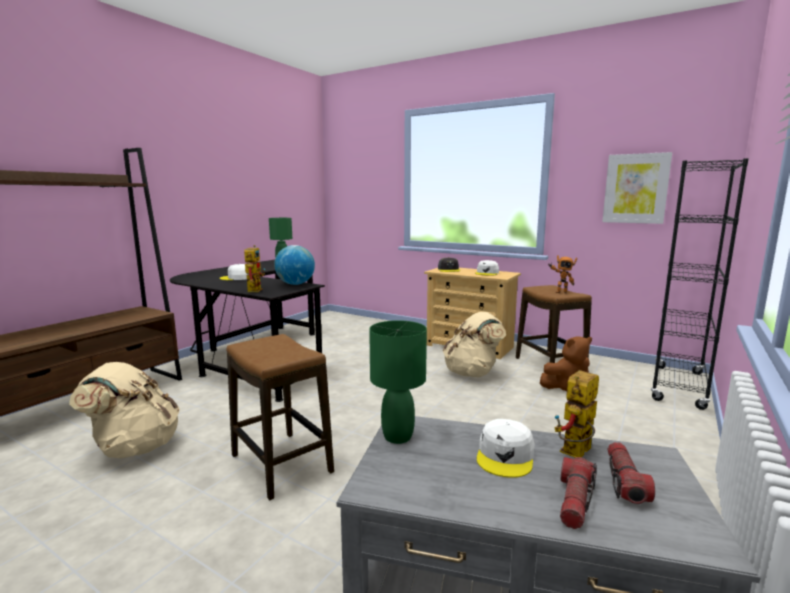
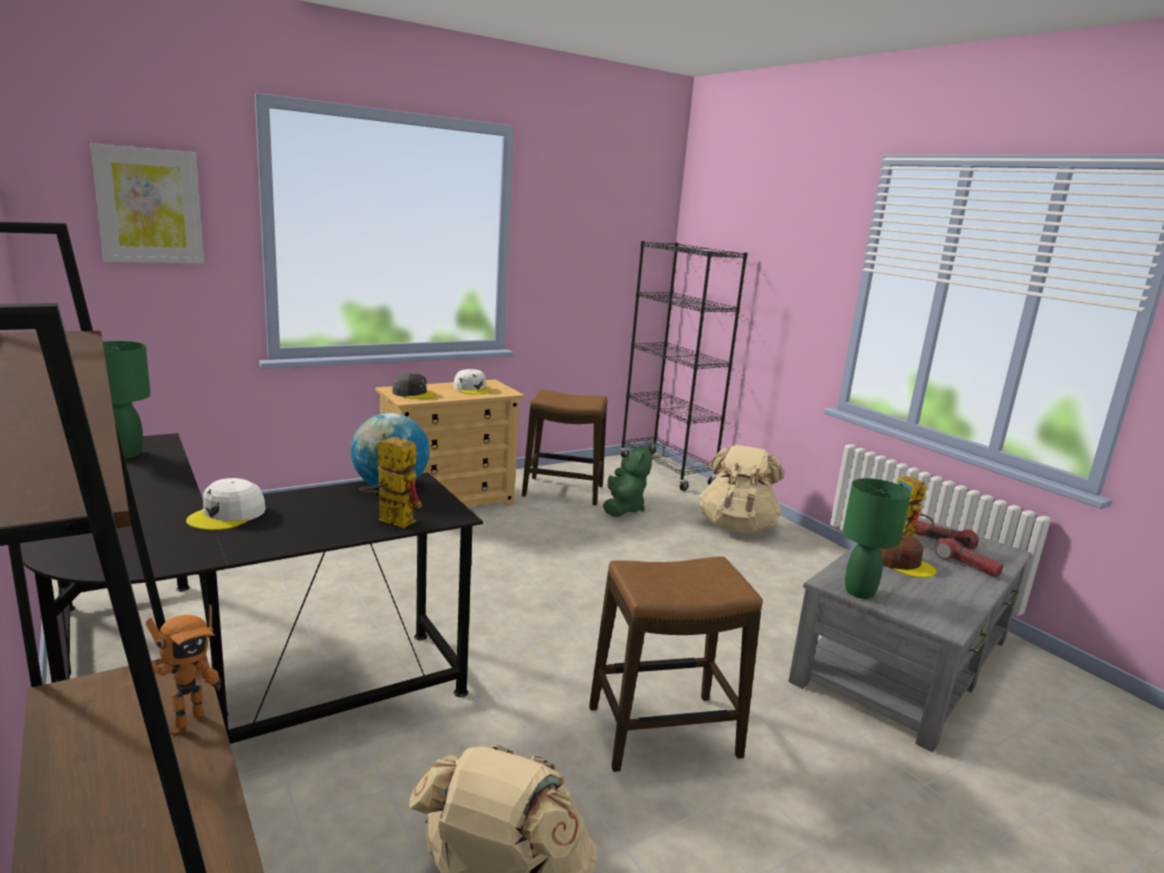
camera: 65 degrees left, 5 degrees up
(472, 373) = (534, 533): beige backpack -> beige backpack (737, 526)
(505, 456) = (903, 563): white cap -> brown cap
(560, 292) = (577, 398): toy robot -> toy robot (183, 723)
(566, 387) = (623, 508): brown plush toy -> green plush toy
(635, 188) = (598, 262): picture -> picture (149, 206)

